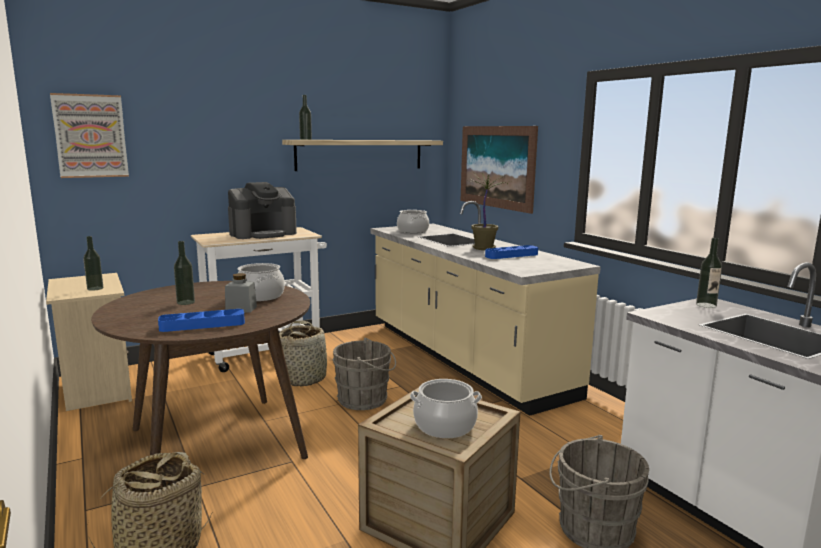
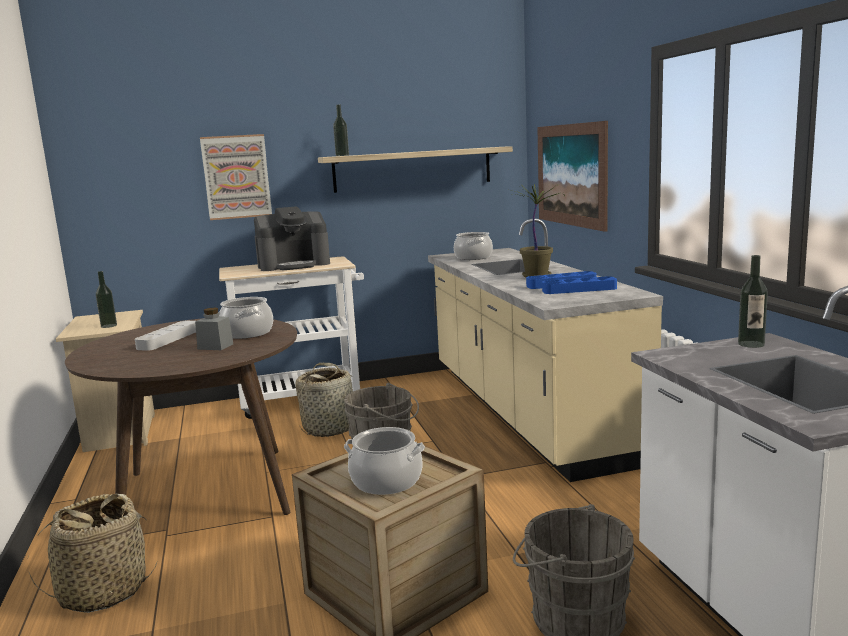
camera: 15 degrees right, 0 degrees up
(90, 136) = (112, 166): picture -> picture (236, 177)
(185, 302) = (168, 339): bottle -> grey tray
(202, 325) = (163, 362): blue tray -> blue tray (579, 289)

